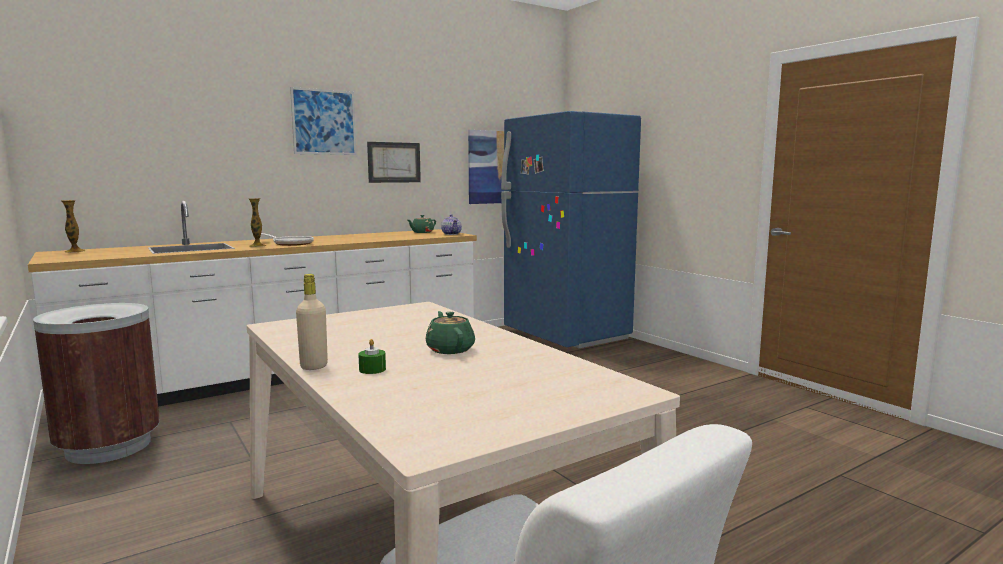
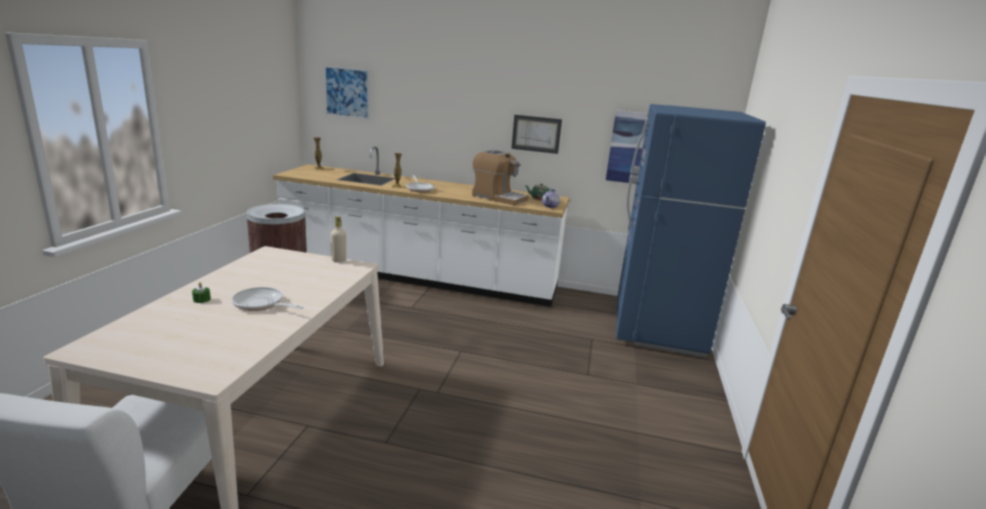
camera: 45 degrees right, 10 degrees up
(314, 366) = (196, 286): beige bottle -> beige bottle (339, 260)
(324, 122) = (481, 96): picture -> picture (347, 92)
(390, 237) = (498, 198): none -> coffee machine
(450, 349) = (261, 304): green teapot -> frying pan

